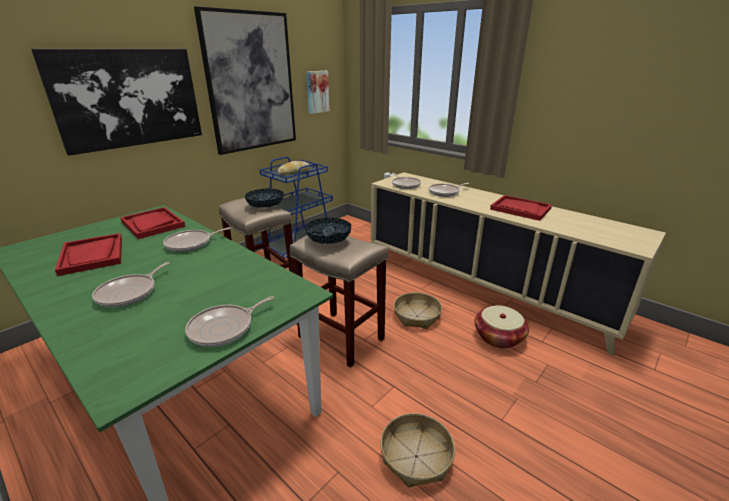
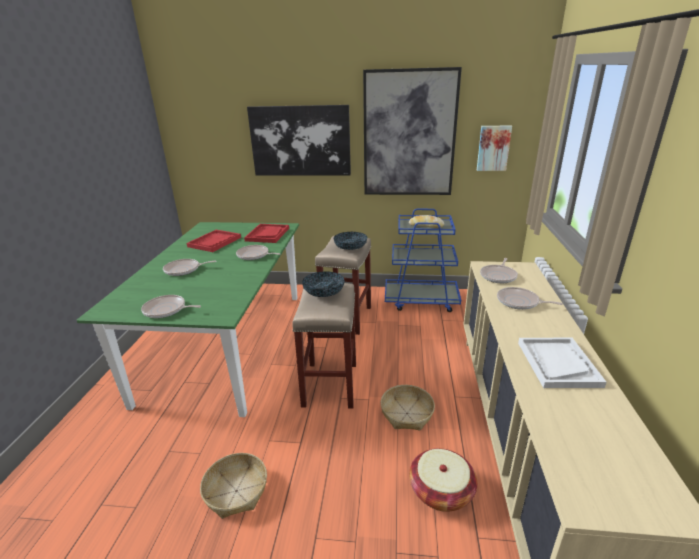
camera: 55 degrees right, 0 degrees up
(520, 209) = (557, 363): red tray -> white tray

